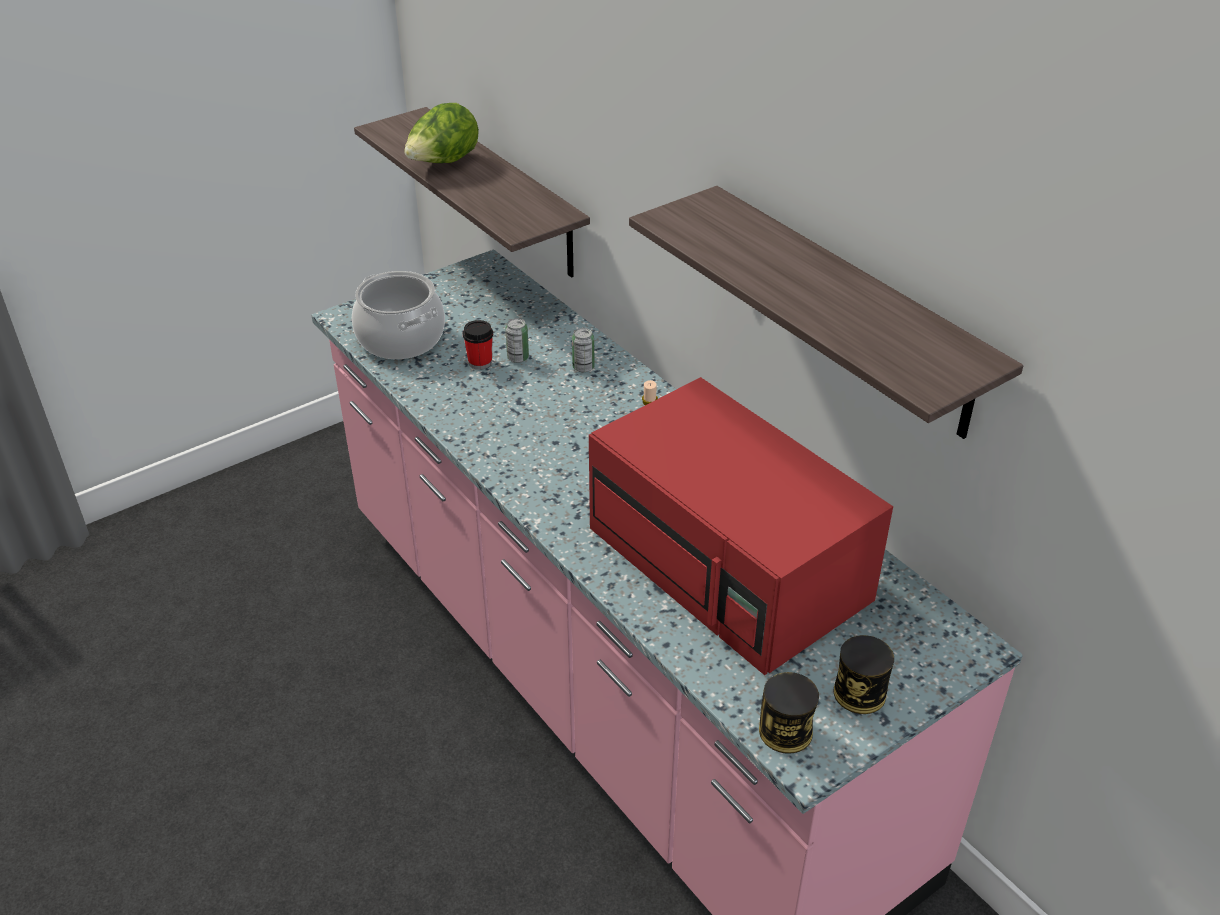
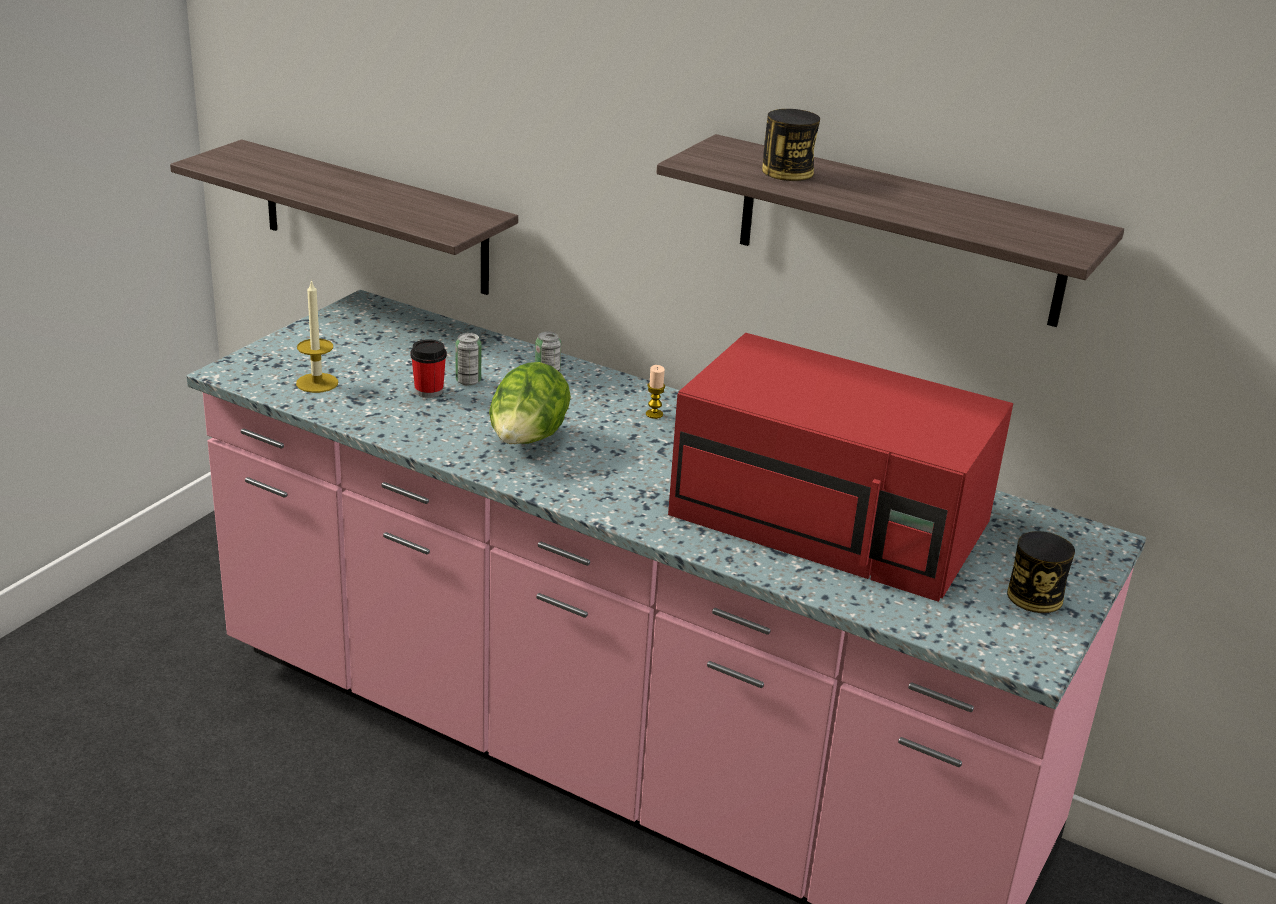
camera: 25 degrees left, 10 degrees down
(400, 339) = (317, 383): cooking pot -> candle
(443, 163) = (310, 185): lettuce -> lettuce (527, 442)
(785, 731) = (994, 642): can -> can (787, 172)

